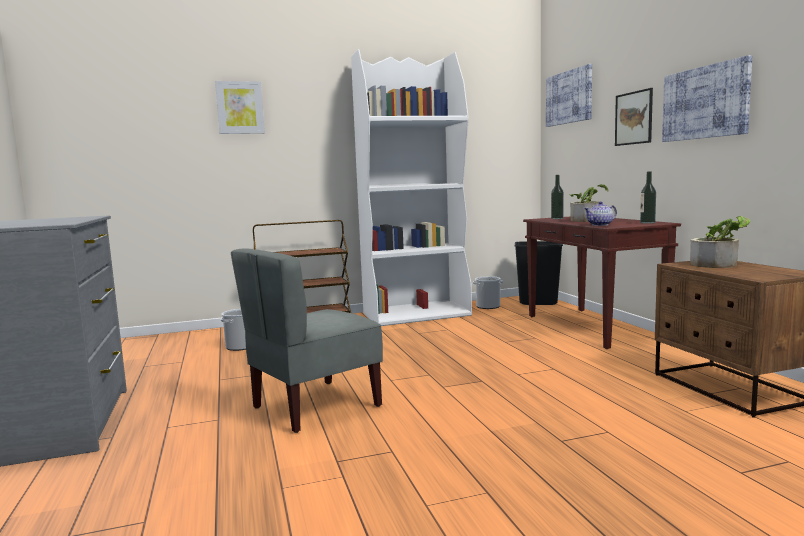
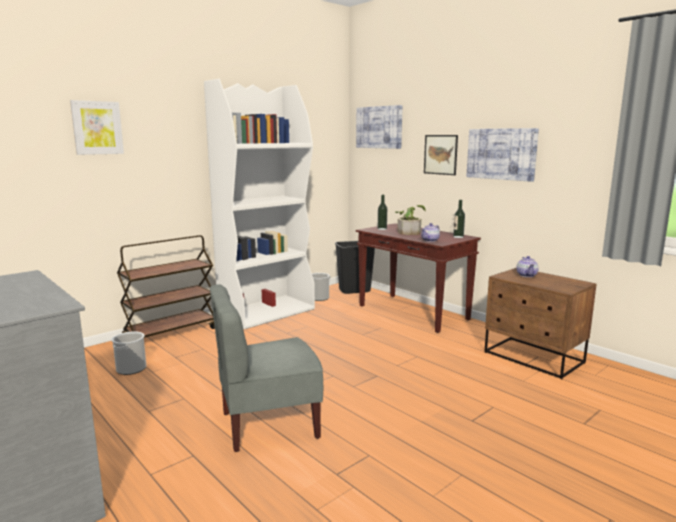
camera: 25 degrees left, 5 degrees up
(315, 406) = (268, 424): grey chair -> grey chair turned 45 degrees clockwise
(719, 264) = (526, 275): potted plant -> teapot

